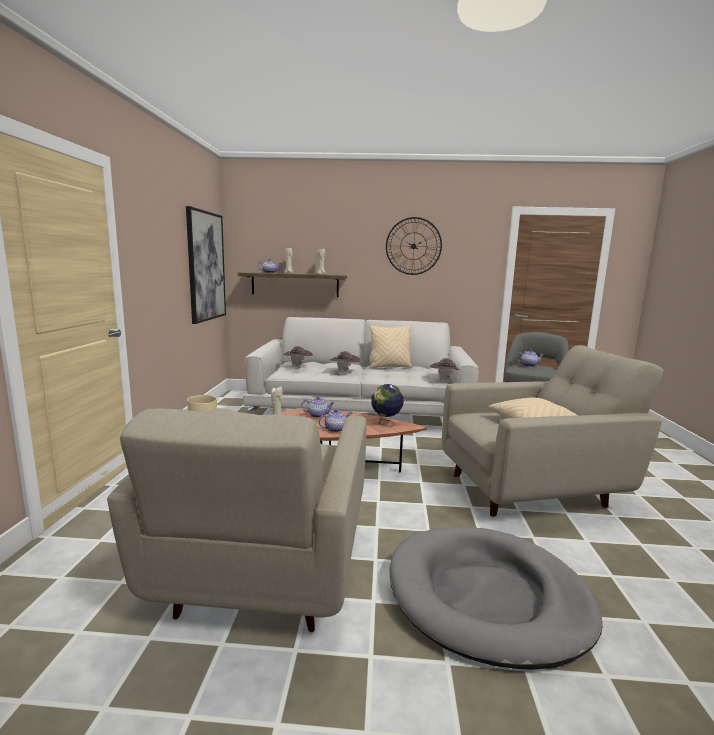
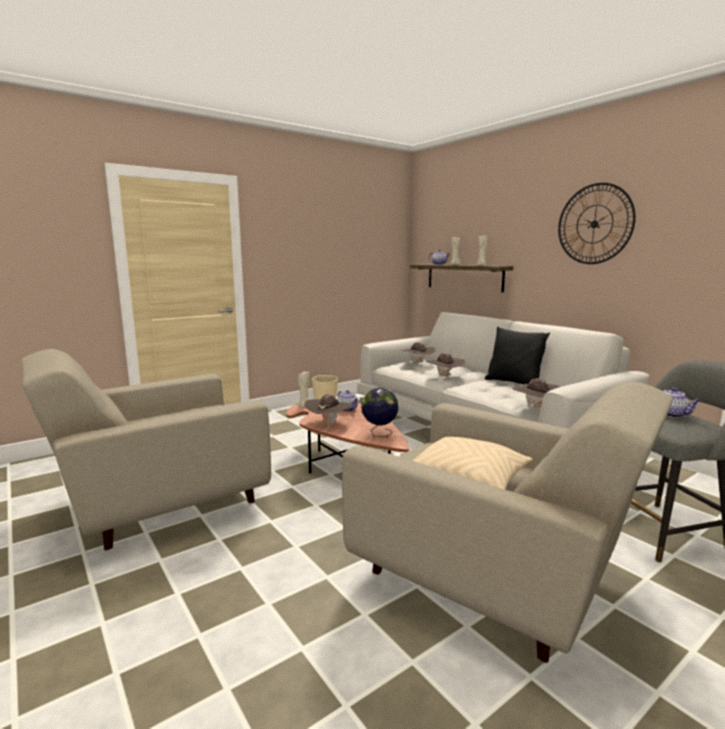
camera: 50 degrees right, 0 degrees up
(206, 266) = (376, 259): picture -> none
(335, 429) = (328, 423): teapot -> brown hat
(389, 367) = (513, 382): beige pillow -> black pillow
(487, 597) = (212, 616): grey dog bed -> none

